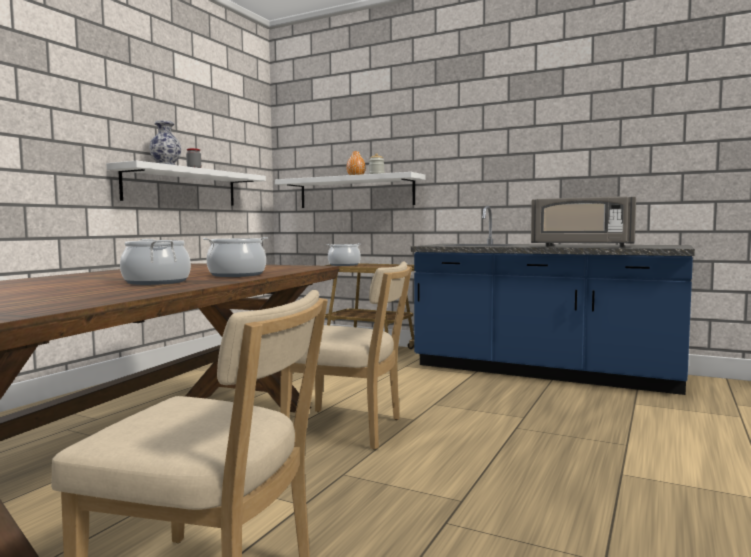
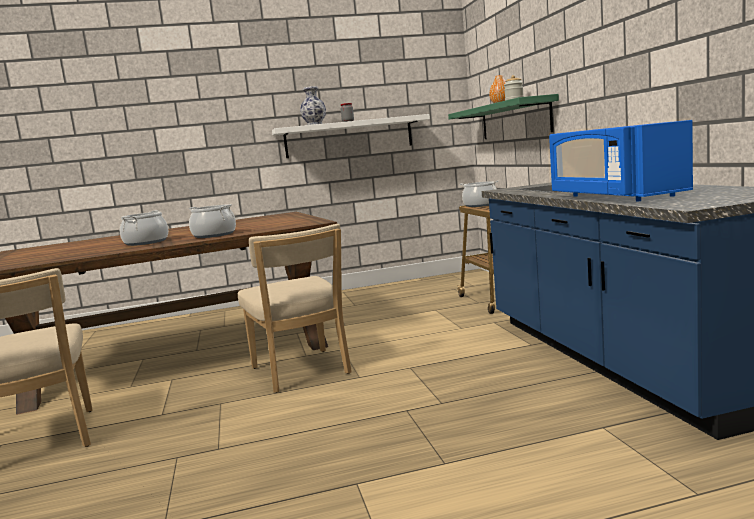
camera: 50 degrees right, 5 degrees up
(355, 192) = (514, 119): white shelf -> green shelf
(582, 246) = (614, 196): grey microwave -> blue microwave

